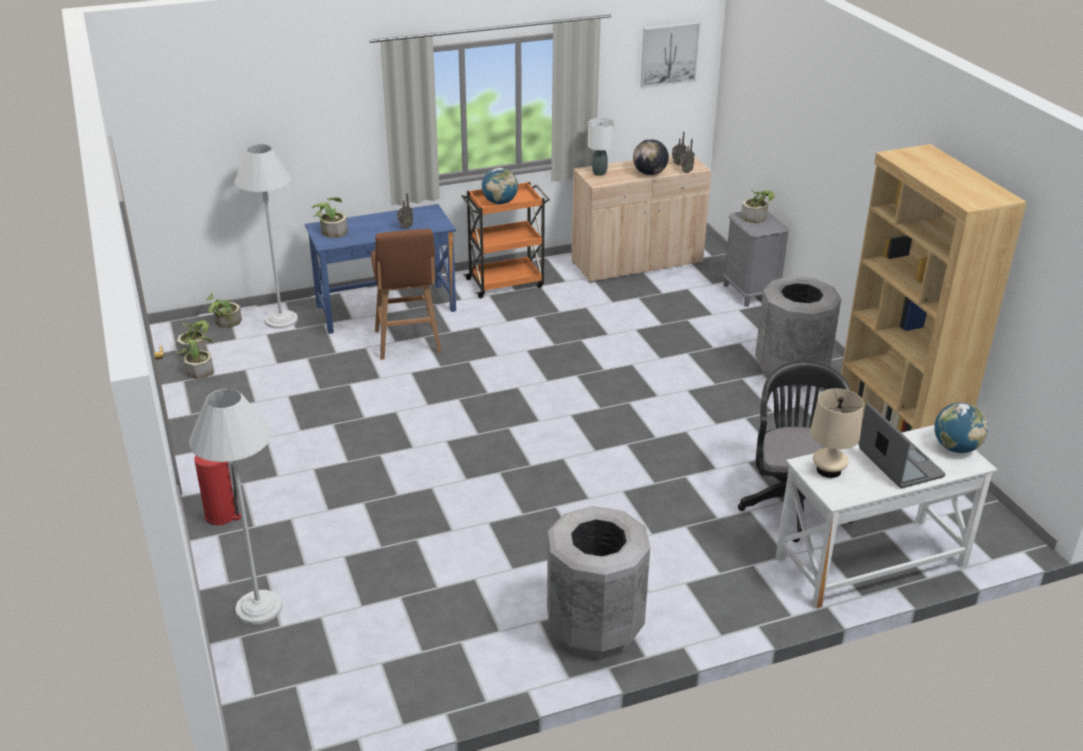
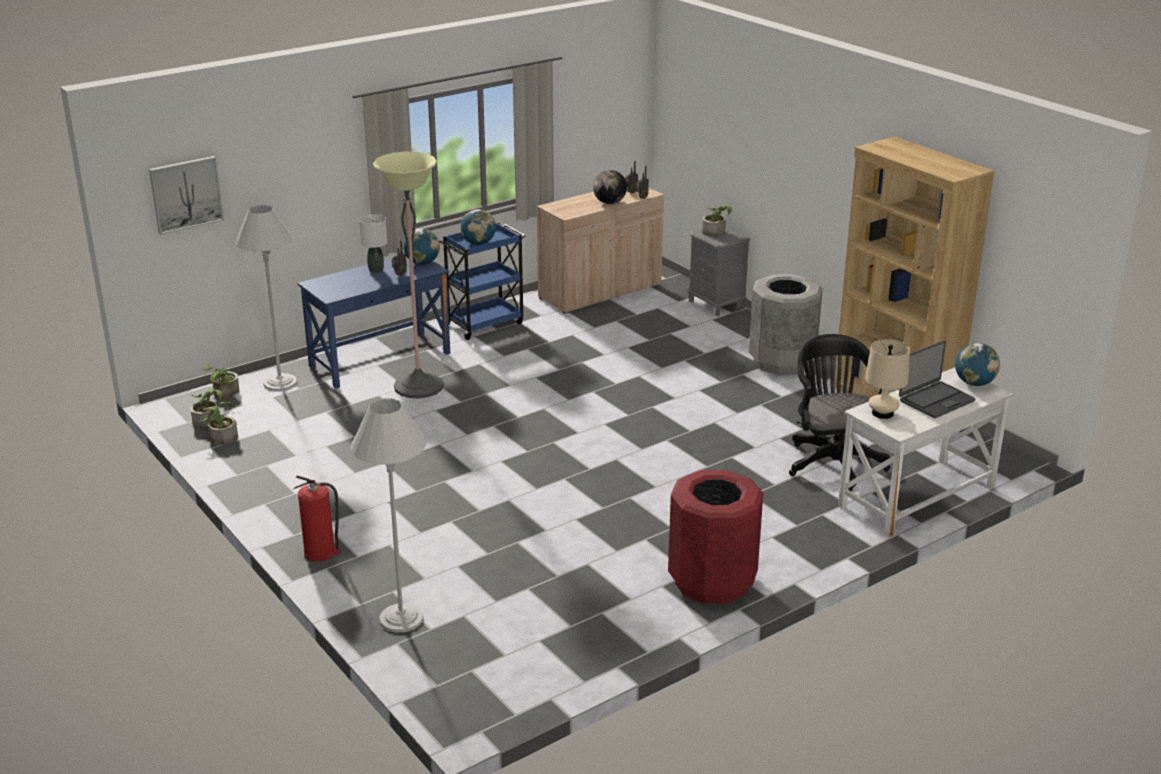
camera: 15 degrees left, 5 degrees down
(331, 231) = (328, 285): potted plant -> none
(408, 343) = (418, 386): brown stool -> floor lamp
(434, 217) = (422, 263): none -> globe
(506, 283) = (485, 323): orange cart -> blue cart
(594, 627) = (712, 582): grey trash can -> red trash can
(599, 173) = (563, 207): white table lamp -> white table lamp (376, 270)
(669, 54) = (609, 91): picture -> picture (186, 194)
(899, 463) = (935, 400): laptop -> laptop turned 90 degrees clockwise

